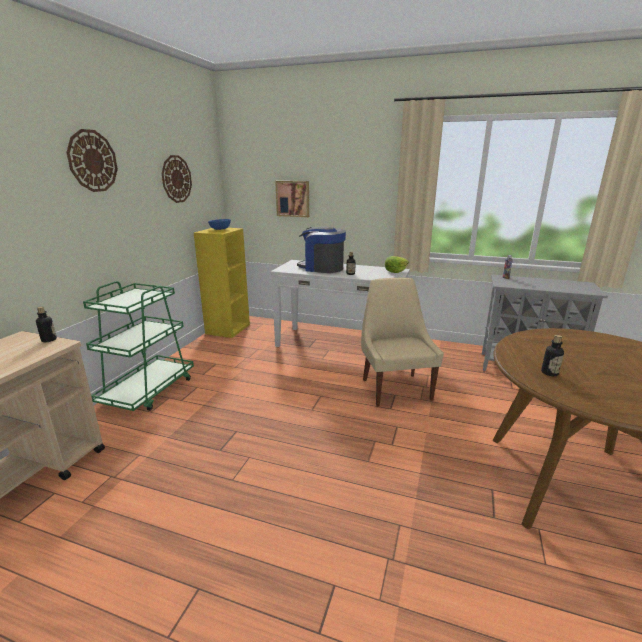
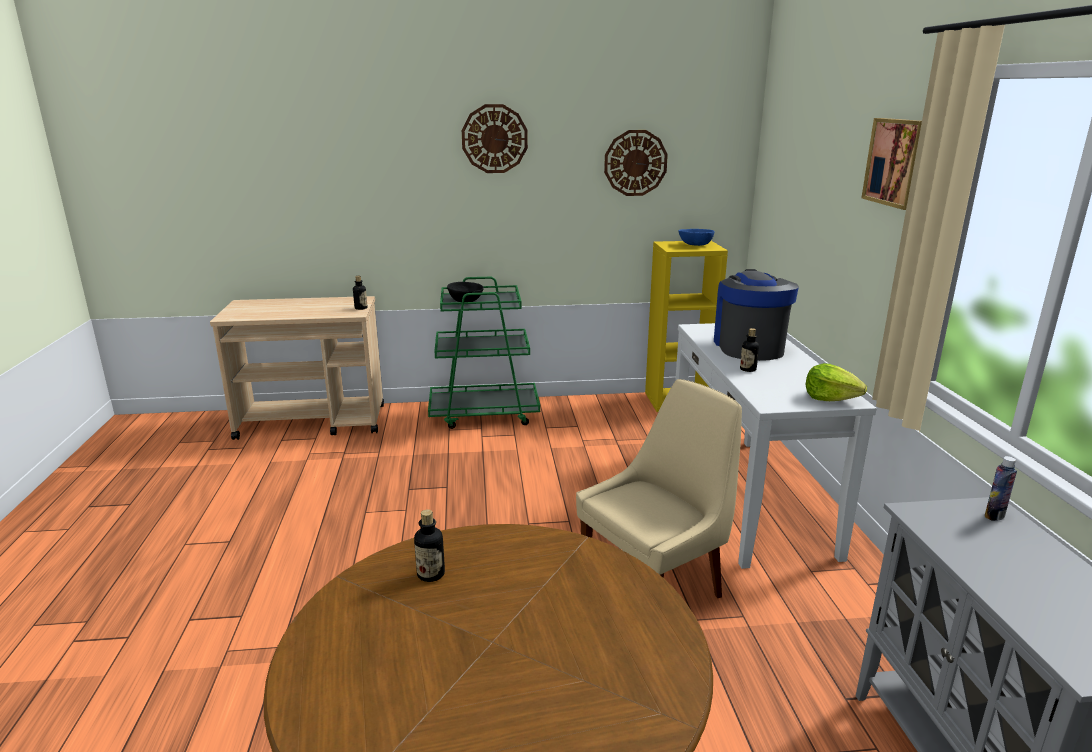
camera: 65 degrees right, 0 degrees up
(122, 303) = (465, 301): none -> black bowl
(293, 198) = (806, 214): picture -> picture (898, 162)

